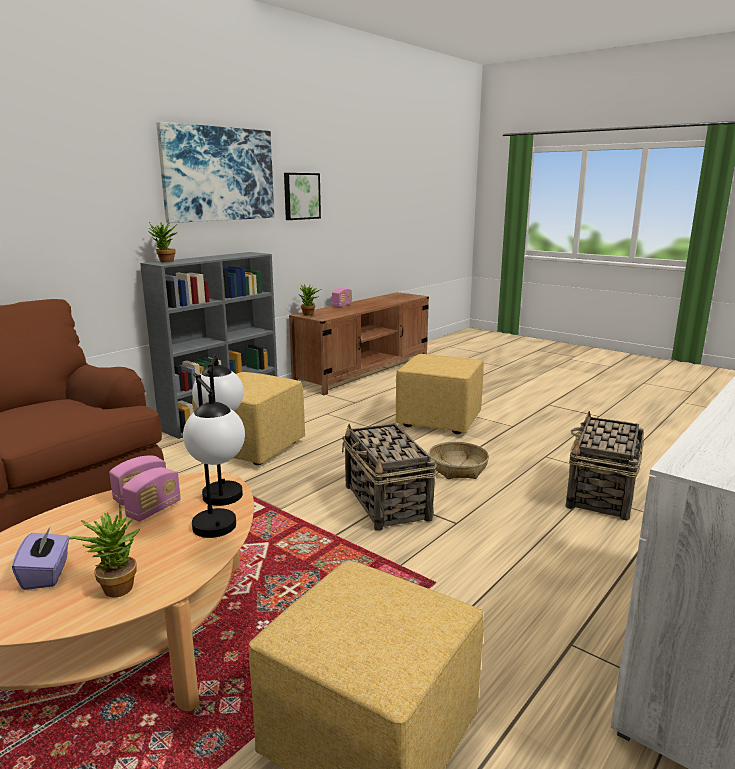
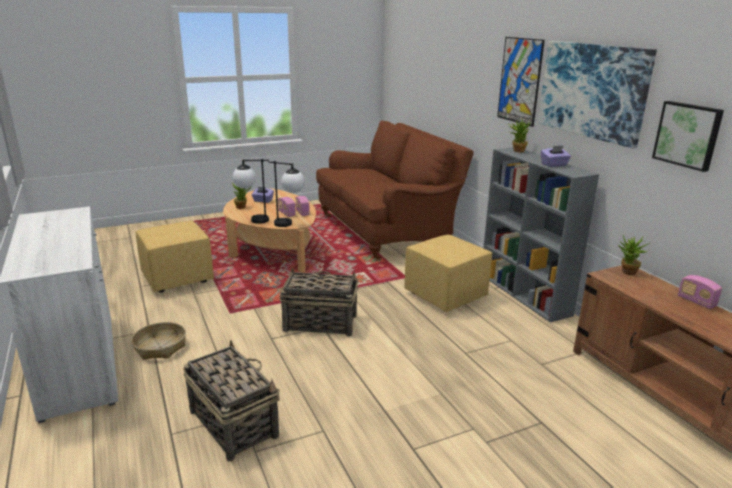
camera: 115 degrees right, 5 degrees up
(114, 176) = (520, 81): none -> picture
(226, 256) = (554, 164): none -> purple tissue box
(440, 421) = (458, 400): yellow ottoman -> none
(458, 468) = (342, 368): basket -> basket (160, 347)

